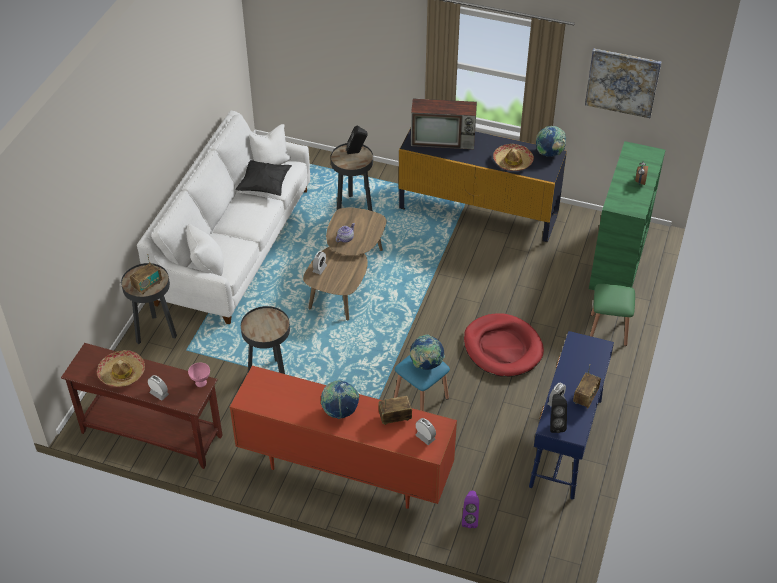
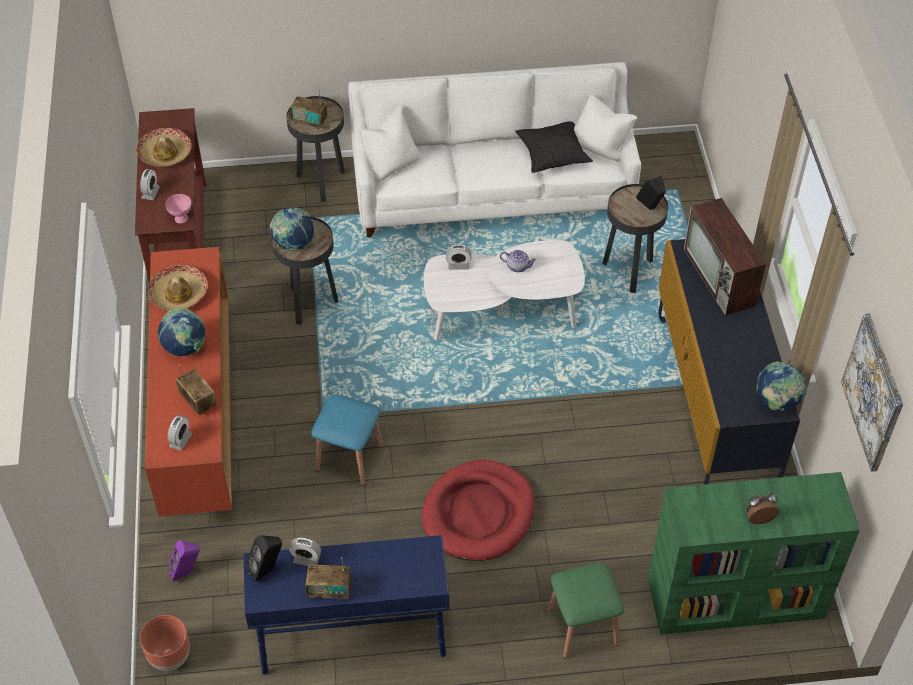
camera: 65 degrees right, 5 degrees up
(347, 279) = (502, 313): brown coffee table -> white coffee table
(426, 364) = (346, 420): globe -> globe (293, 244)
(512, 162) = (729, 366): hat -> hat (179, 294)
(536, 549) = (169, 657): none -> brown planter

